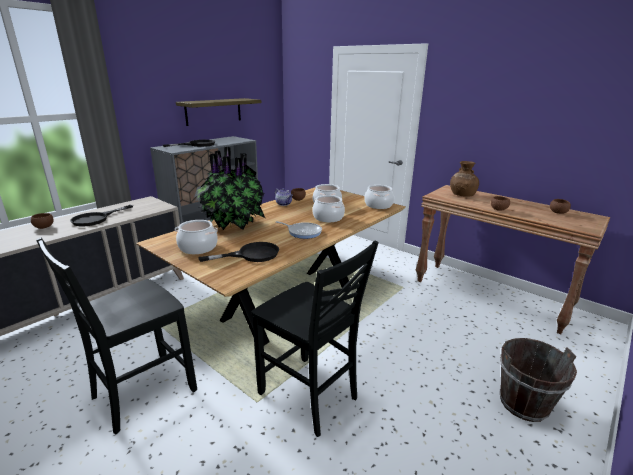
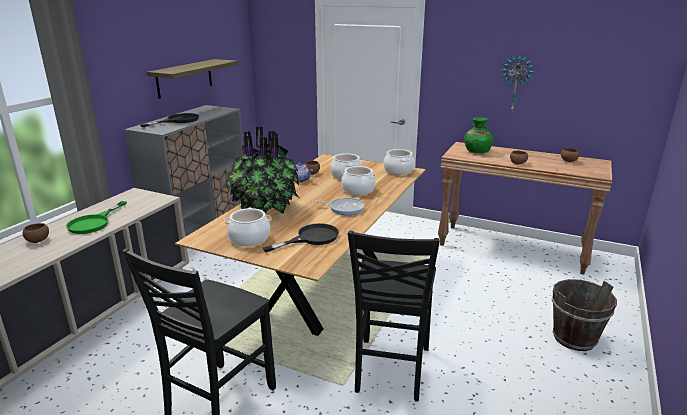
camera: 15 degrees left, 0 degrees up
(96, 219) = (94, 222): black frying pan -> green frying pan
(310, 396) = (390, 370): black chair -> black chair turned 75 degrees clockwise
(462, 194) = (476, 151): brown vase -> green vase
(511, 129) = (516, 83): none -> wall clock

